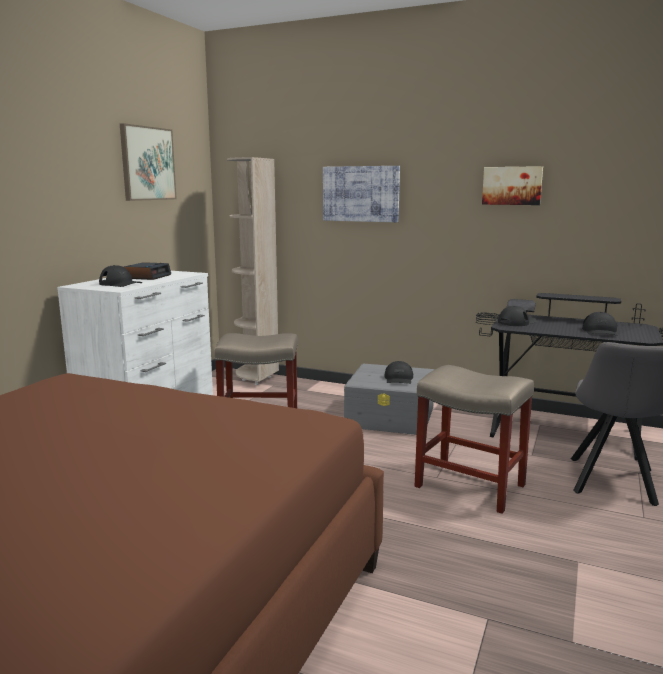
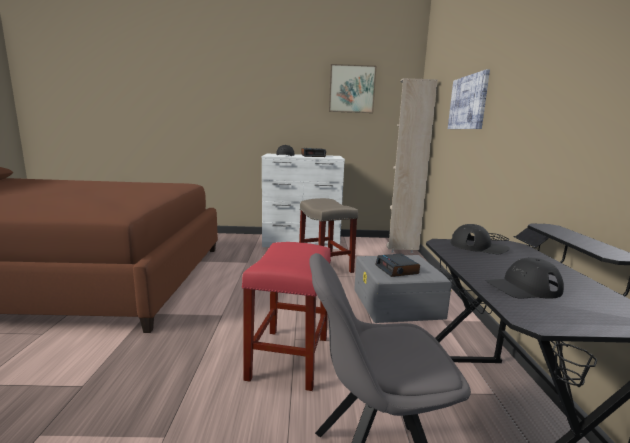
camera: 65 degrees right, 0 degrees up
(398, 379) = (397, 270): black cap -> alarm clock
(468, 485) = (289, 356): beige stool -> red stool
(512, 185) = (564, 73): picture -> none

